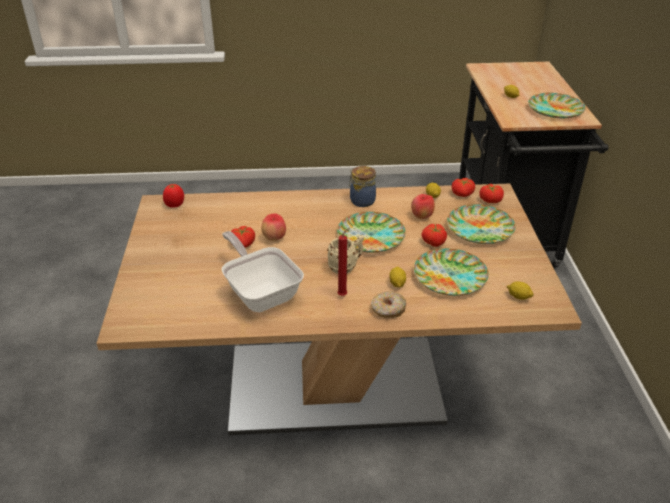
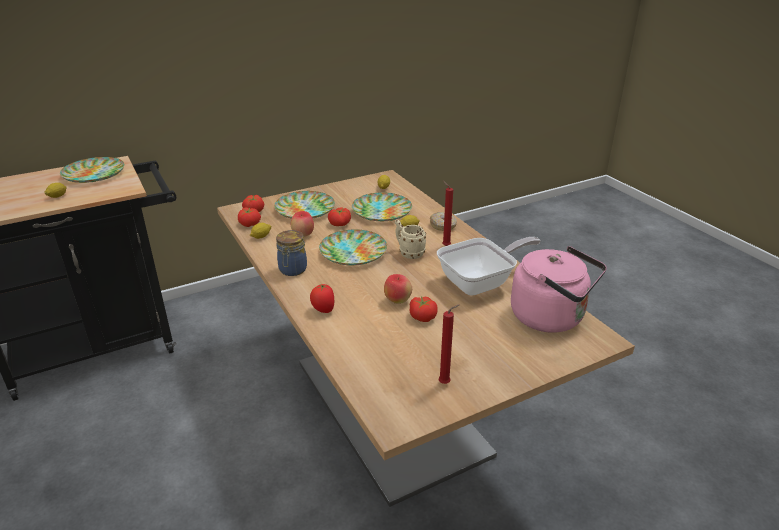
camera: 115 degrees left, 5 degrees down
(165, 231) = (446, 383): none -> red candle
(175, 205) = (387, 402): tomato -> tomato (323, 310)
(175, 311) = (551, 318): none -> pink kettle
(261, 293) = (481, 282): frying pan -> frying pan turned 150 degrees counterclockwise

